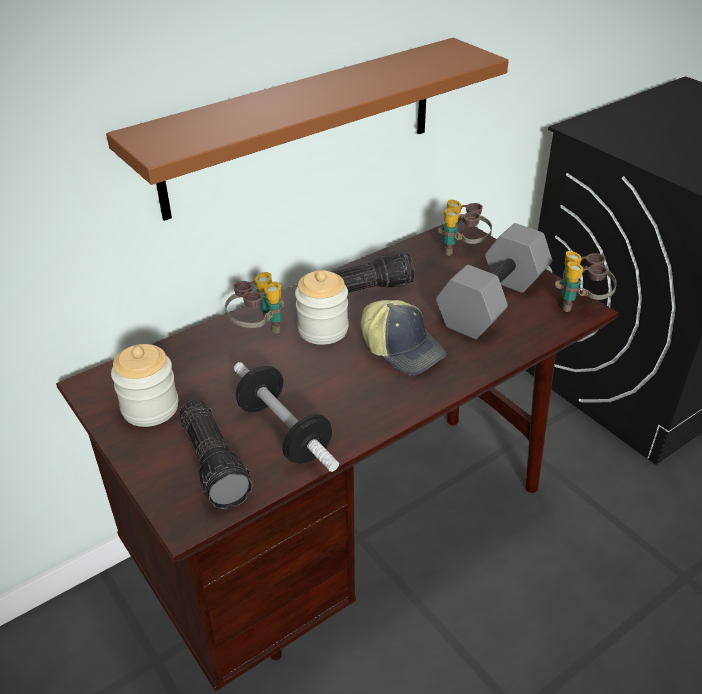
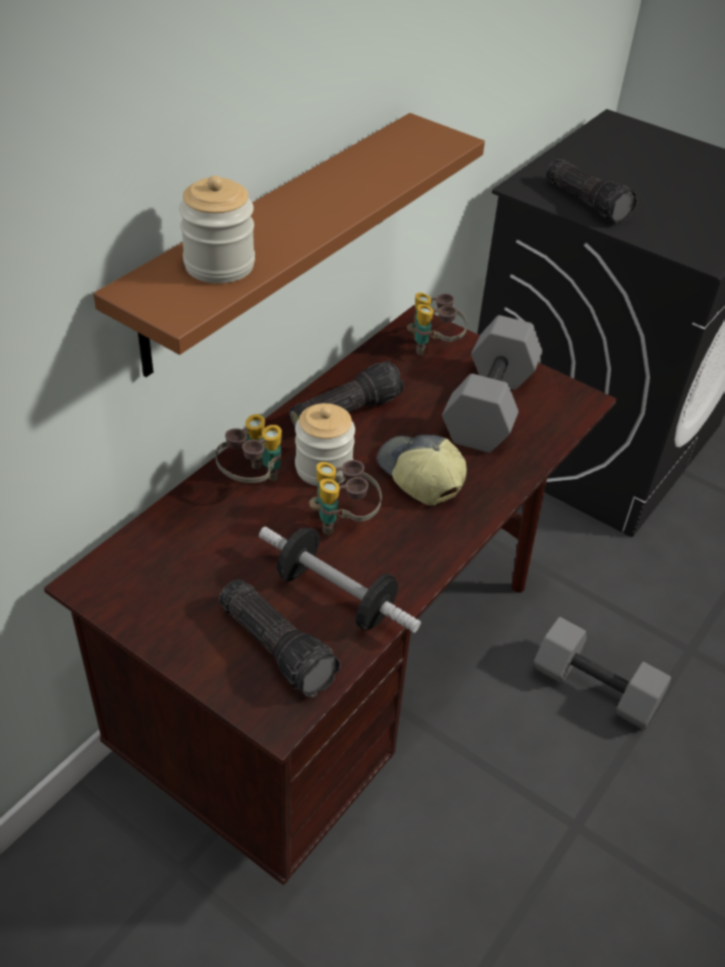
camera: 20 degrees left, 5 degrees up
(150, 408) = (173, 597): jar -> jar (219, 265)
(402, 349) = (419, 476): cap -> cap turned 150 degrees counterclockwise
(580, 305) = (577, 395): binoculars -> binoculars (343, 521)
(580, 591) = (597, 687): none -> grey dumbbell
(634, 142) = (588, 202): none -> flashlight

